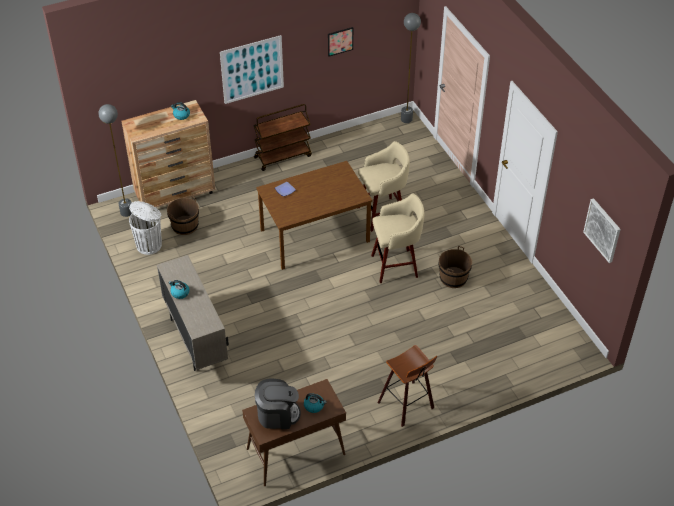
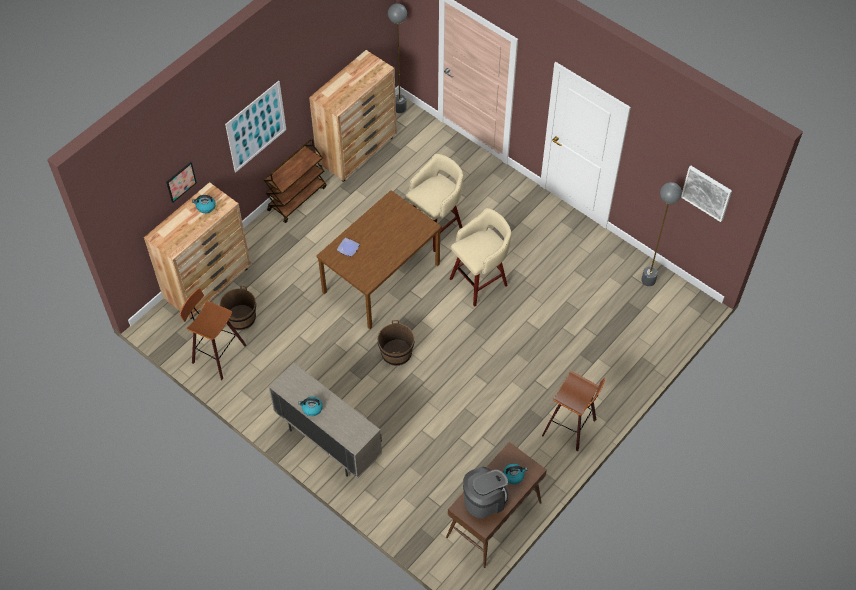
camera: 25 degrees left, 10 degrees up
(126, 212) = (168, 326): grey floor lamp -> grey floor lamp (648, 280)
(150, 245) = (217, 354): white trash can -> stool
(340, 41) = (331, 60): picture -> picture (181, 182)
(352, 139) = (357, 151): none -> brown dresser
(453, 278) = (541, 273): brown bucket -> brown bucket (396, 353)

